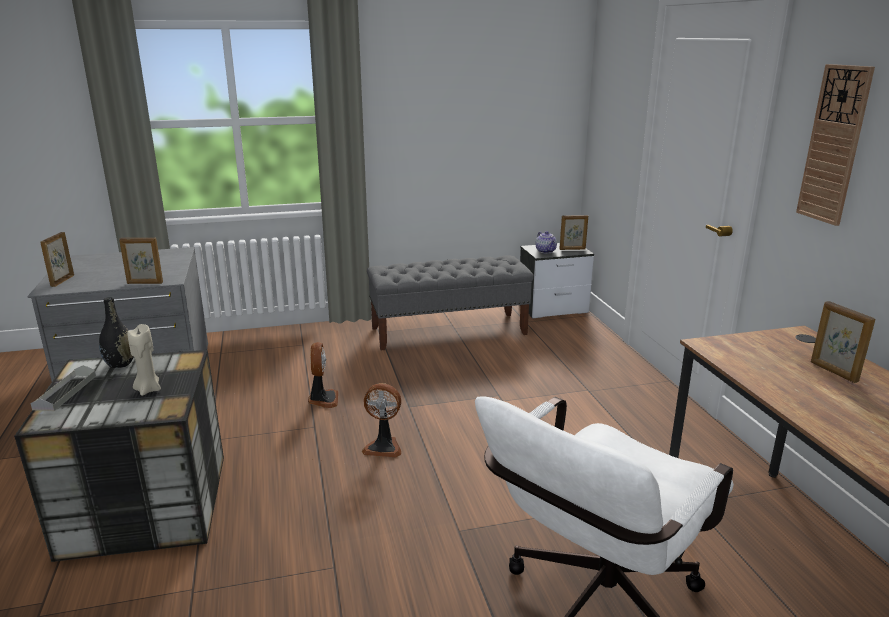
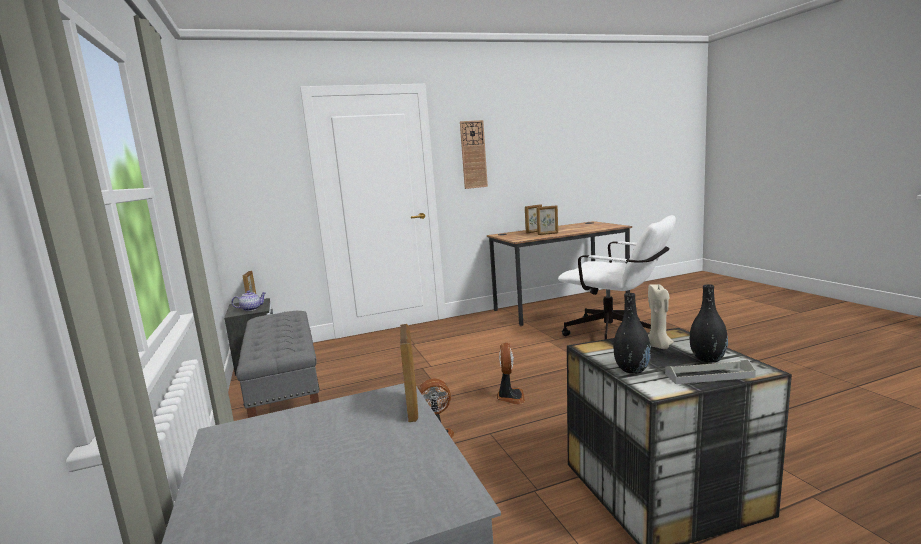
camera: 95 degrees left, 10 degrees down
(62, 281) = (400, 504): picture frame -> picture frame (548, 234)
(92, 404) = (707, 359): none -> black vase

